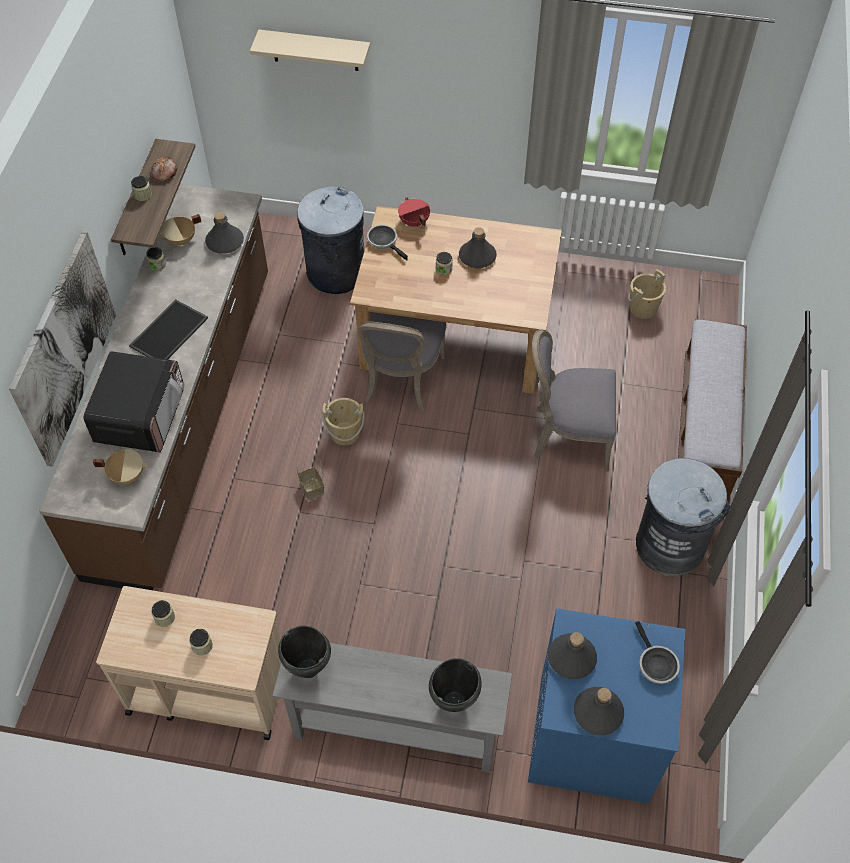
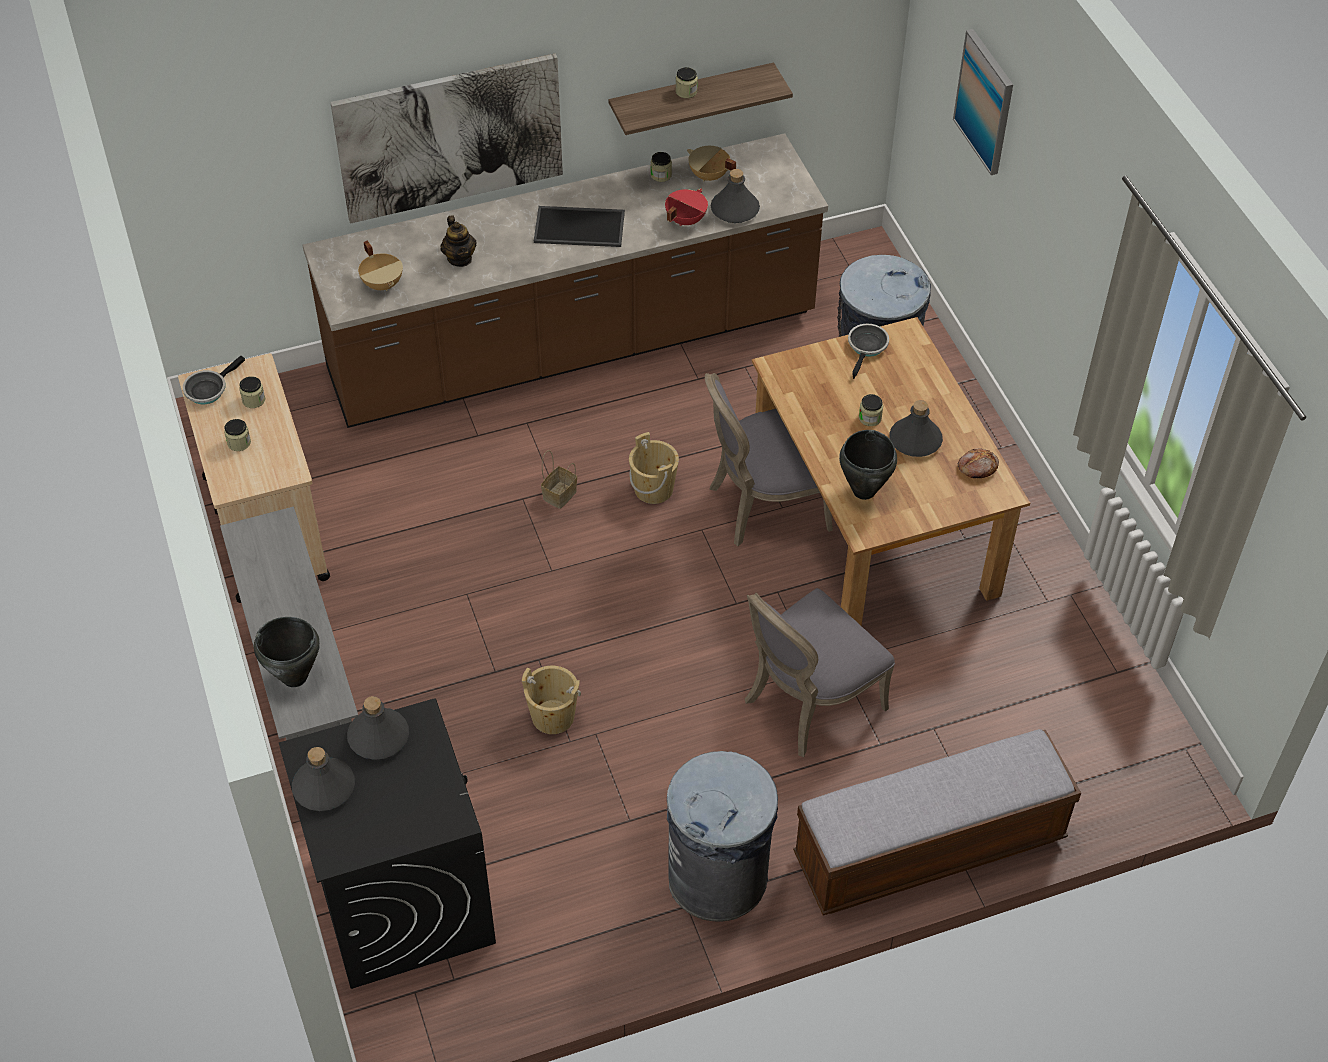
camera: 60 degrees right, 5 degrees down
(141, 416) = (460, 258): microwave -> teapot
(164, 172) = (730, 91): bread -> bread (977, 467)
(308, 669) = (264, 539): black cooking pot -> black cooking pot (863, 491)
(315, 50) = (985, 101): beige shelf -> picture
(413, 222) = (919, 360): red cooking pot -> red cooking pot (685, 220)
(568, 435) = (808, 703): grey chair -> grey chair turned 105 degrees counterclockwise
(592, 738) = (402, 898): blue washing machine -> black washing machine
(643, 308) = (1077, 702): beige bucket -> beige bucket (553, 716)
(655, 664) = (416, 819): frying pan -> frying pan (208, 389)

